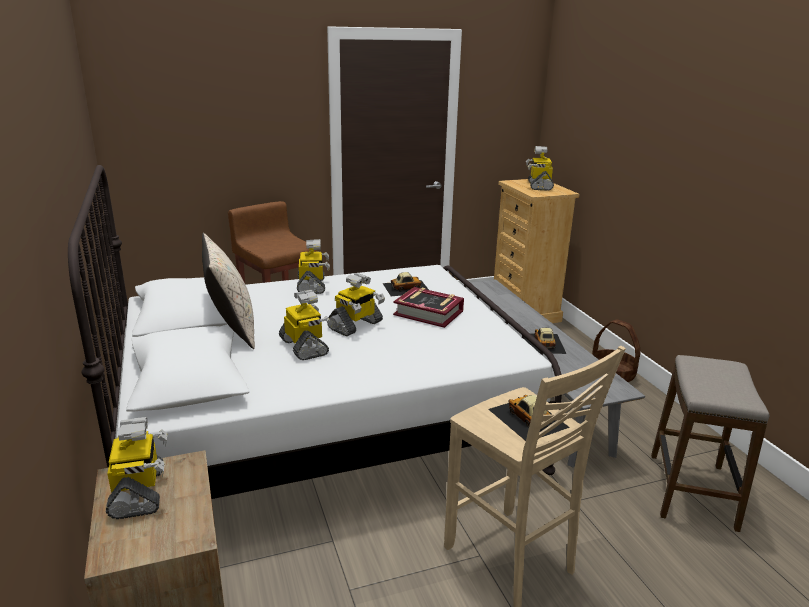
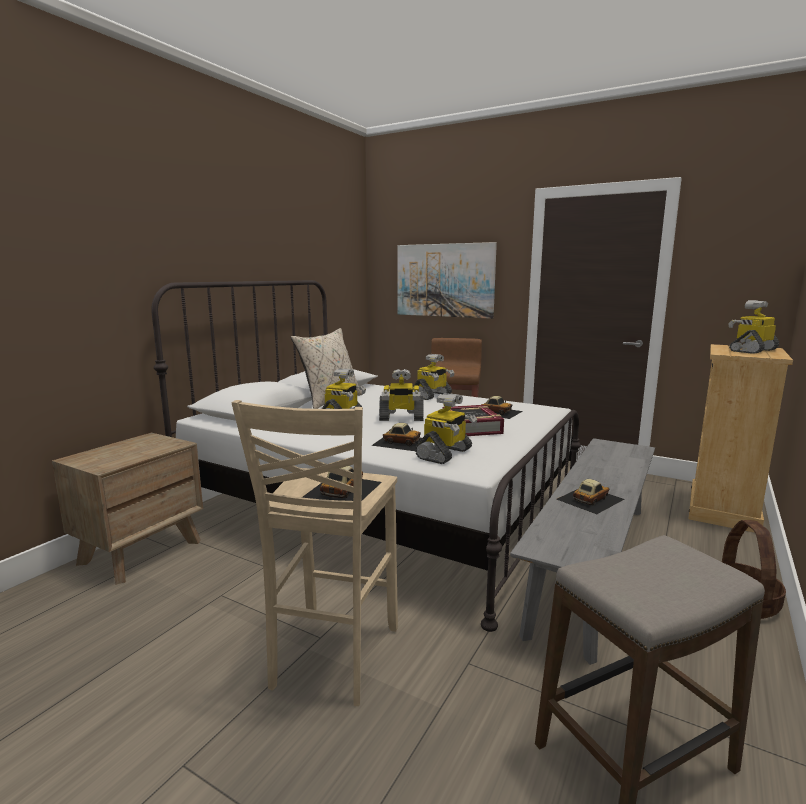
camera: 50 degrees right, 10 degrees down
(139, 492) = (137, 445): toy robot -> toy robot (445, 454)
(223, 134) = (444, 280): none -> picture
(421, 352) = (402, 442): none -> toy car

